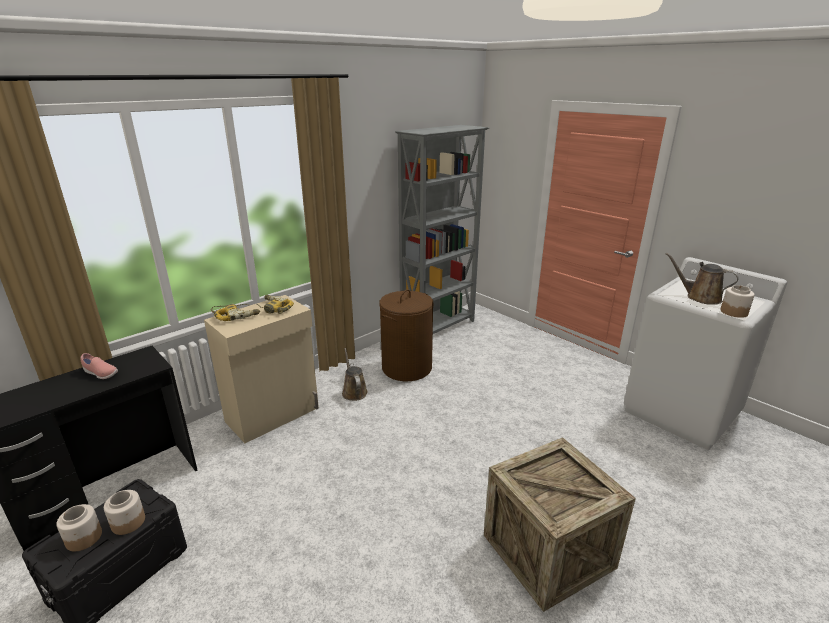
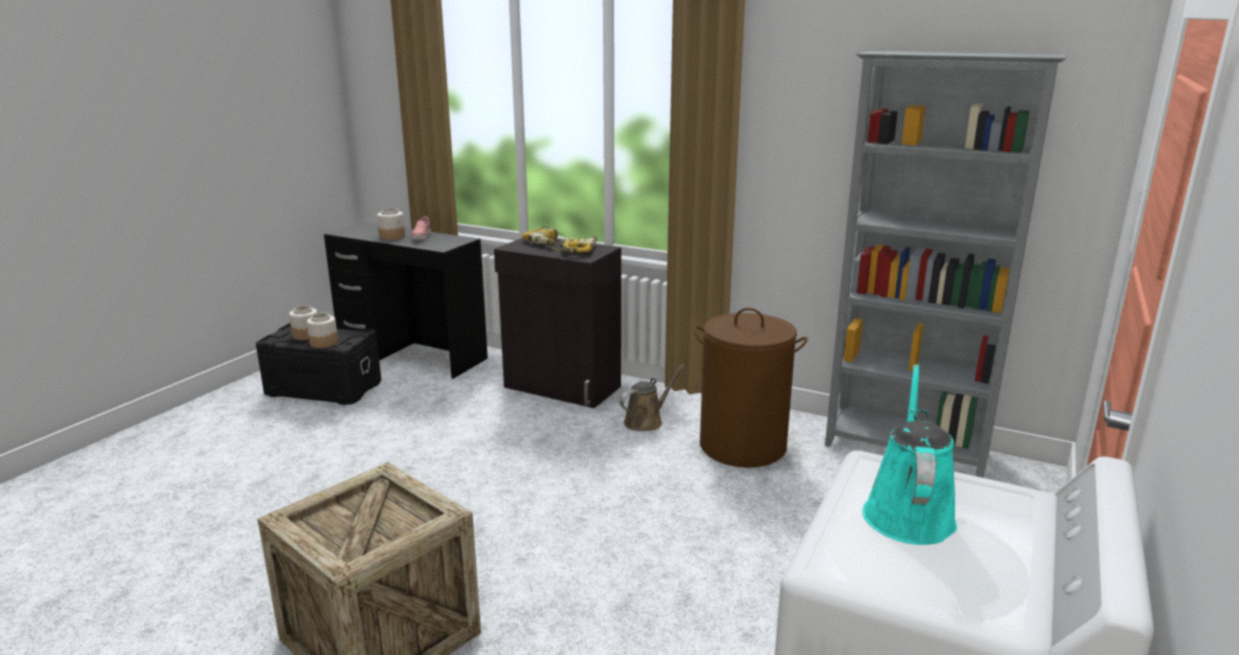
camera: 70 degrees right, 5 degrees down
(274, 415) = (562, 387): beige cabinet -> black cabinet
(700, 297) = (907, 512): brown watering can -> turquoise watering can
(733, 312) = (850, 557): jar -> jar (392, 236)

